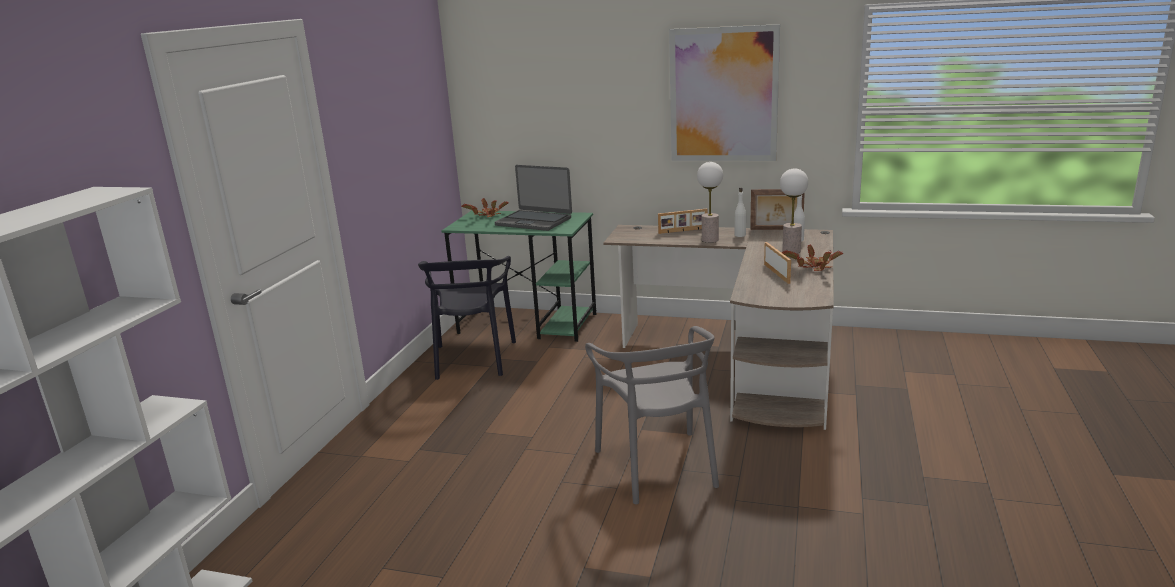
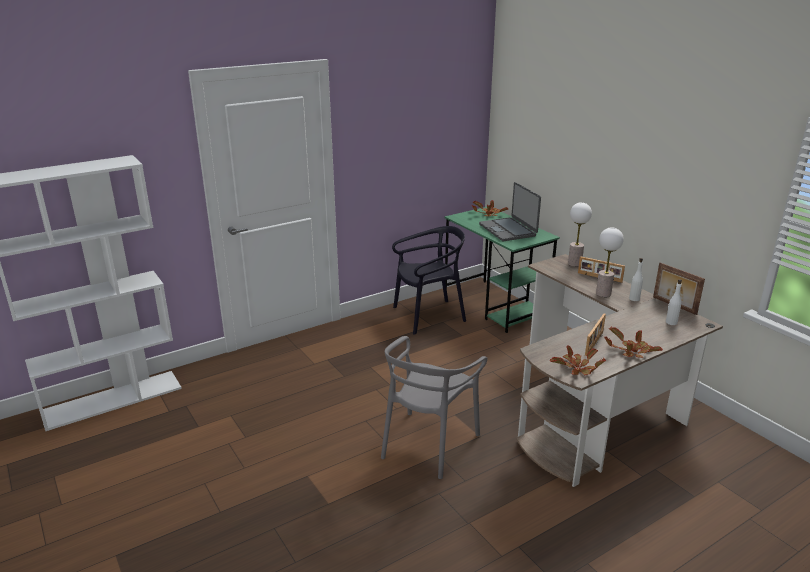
camera: 40 degrees right, 5 degrees up
(473, 359) = (428, 316): black chair -> black chair turned 150 degrees counterclockwise
(723, 95) = (669, 170): picture -> none
(791, 251) = (645, 330): table lamp -> table lamp (575, 264)
(803, 294) = (576, 369): none -> potted plant

